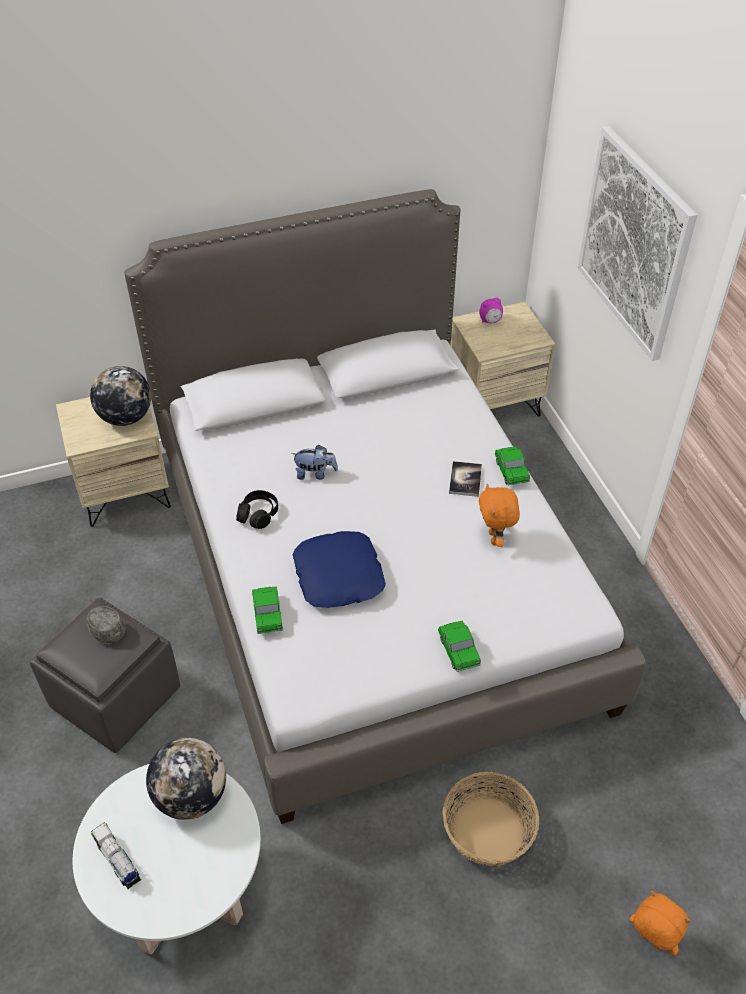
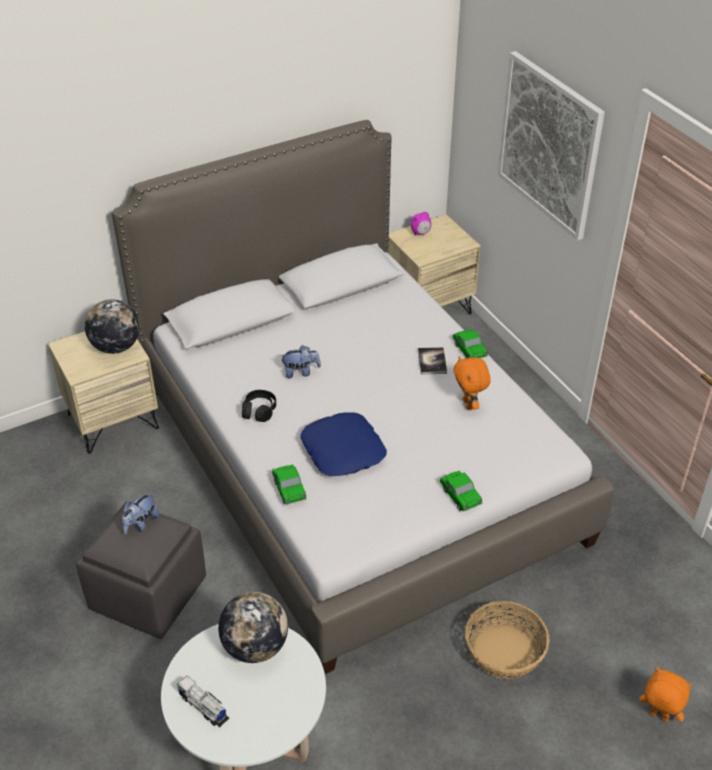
camera: 10 degrees left, 5 degrees down
(105, 628) = (141, 524): grey cap -> plush toy

